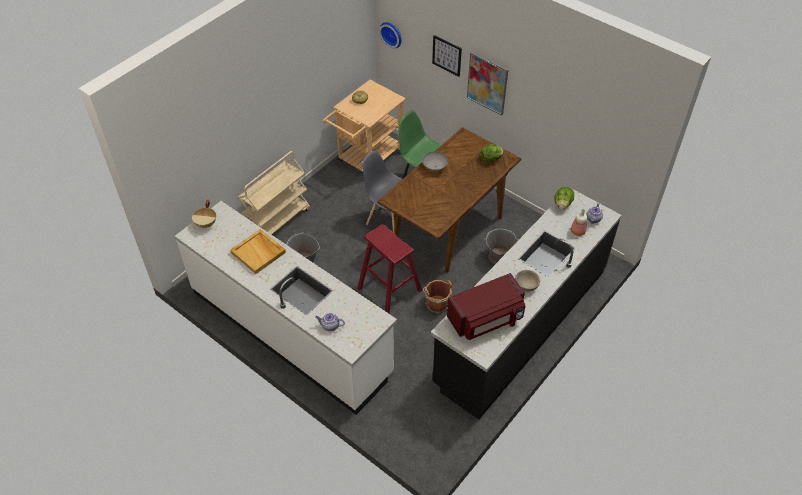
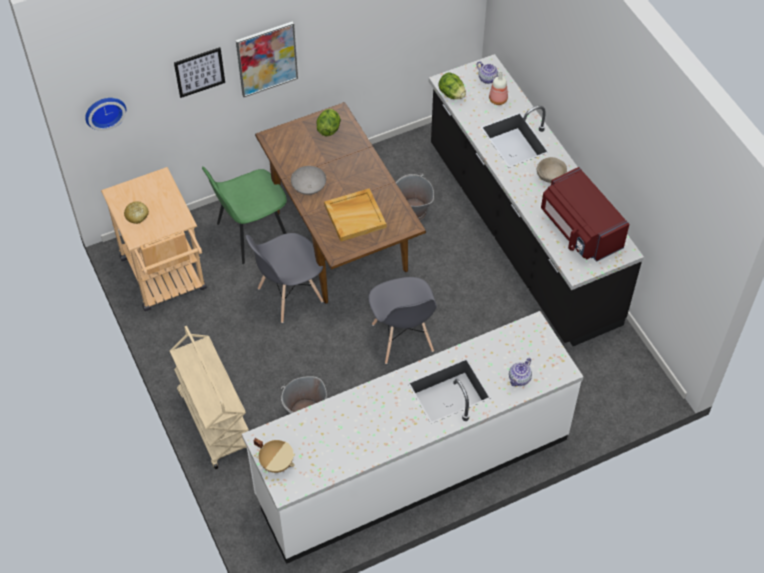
camera: 65 degrees left, 5 degrees up
(259, 252) = (363, 417): beige tray -> beige tray (355, 216)
(389, 289) = (402, 338): red stool -> grey chair
(436, 304) = (449, 299): brown bucket -> none
(486, 319) = (579, 230): red microwave -> red microwave turned 150 degrees clockwise

